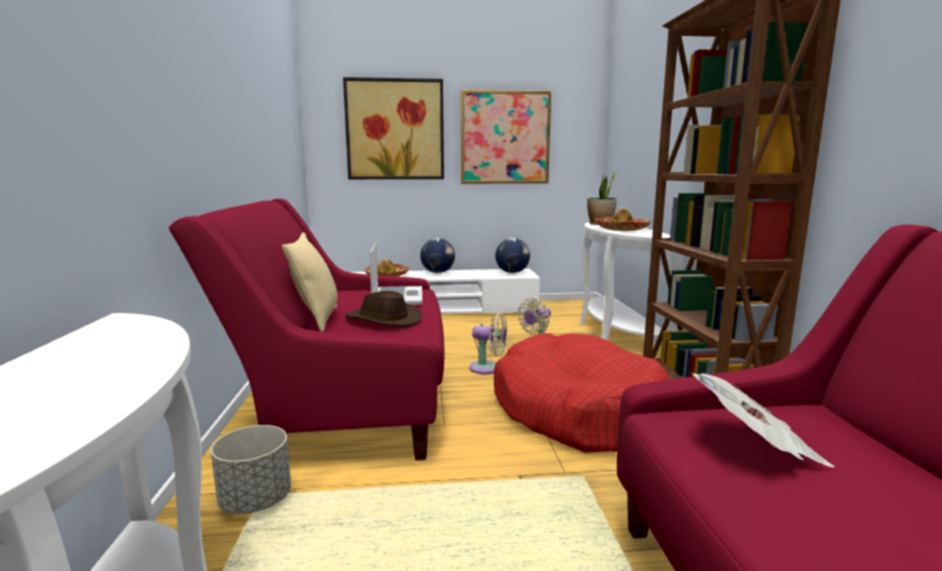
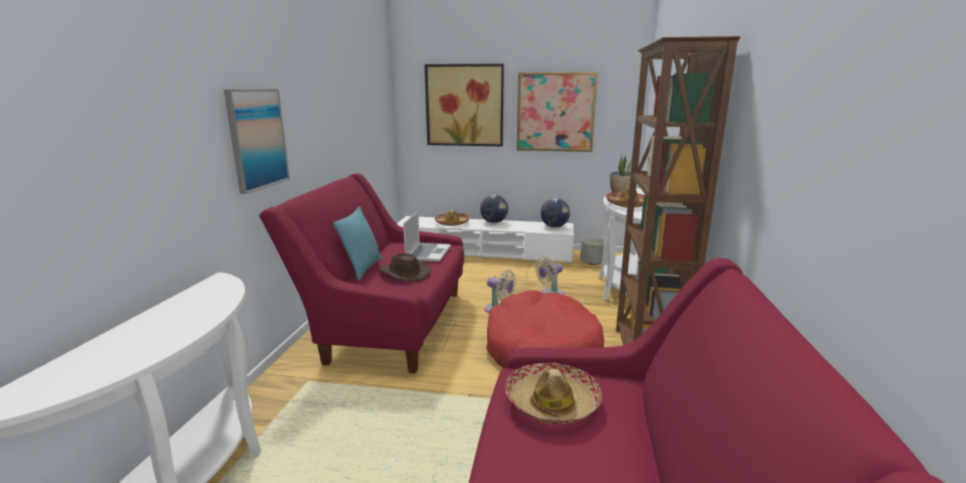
camera: 15 degrees right, 5 degrees up
(160, 108) = (257, 139): none -> picture
(256, 501) = (304, 384): grey planter -> grey planter (592, 263)
(317, 319) = (362, 268): beige pillow -> turquoise pillow
(756, 448) = (552, 403): newspaper -> hat

